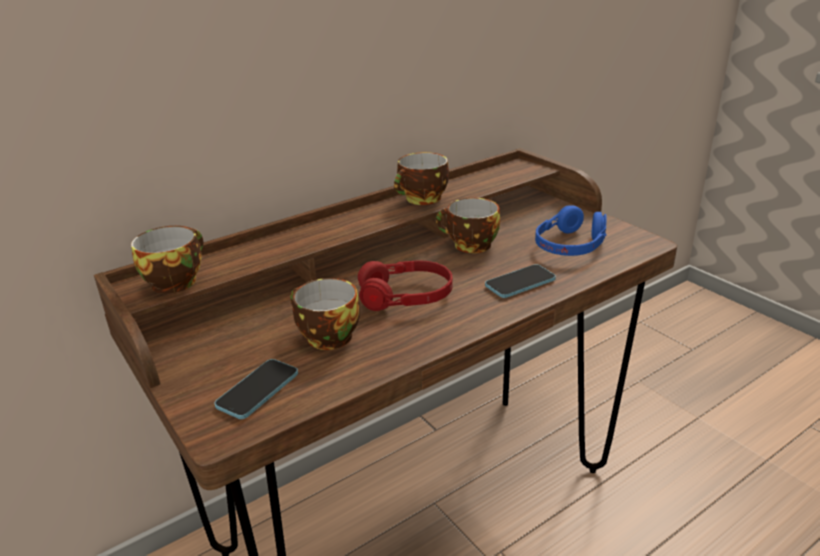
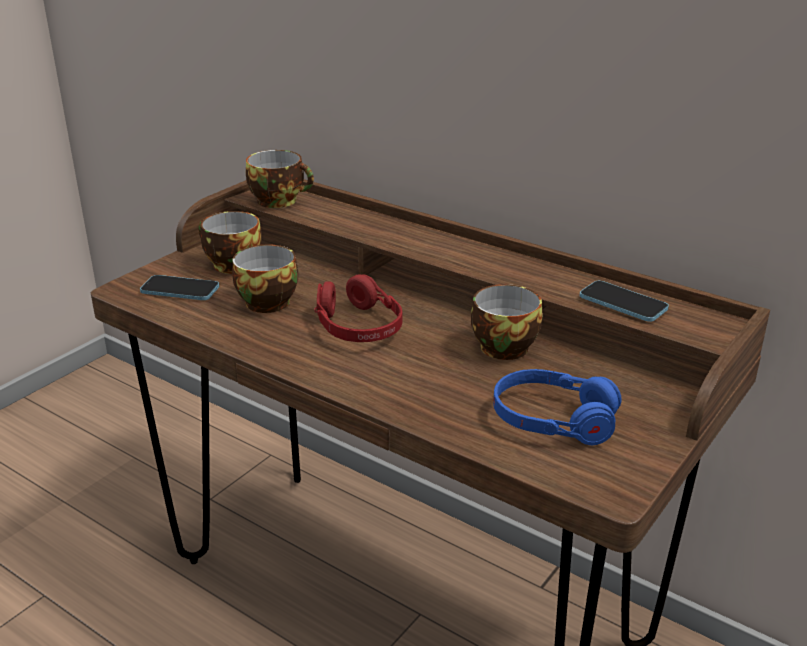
camera: 70 degrees right, 0 degrees up
(422, 199) = (529, 272): cup -> cup (230, 265)
(520, 283) = (424, 392): phone -> phone (623, 303)

